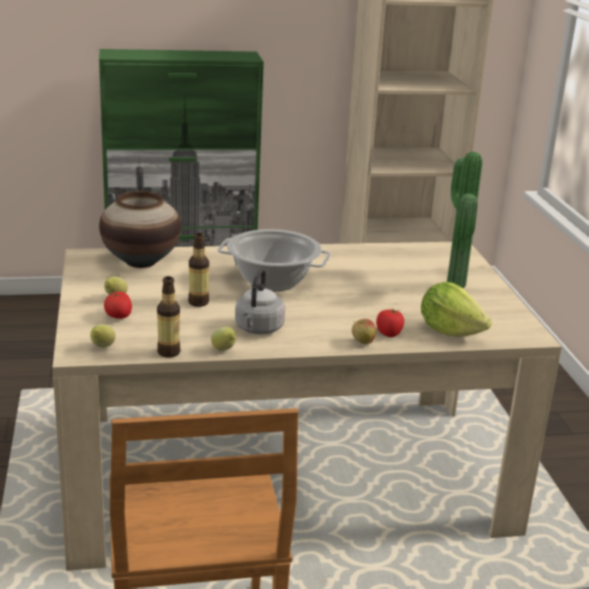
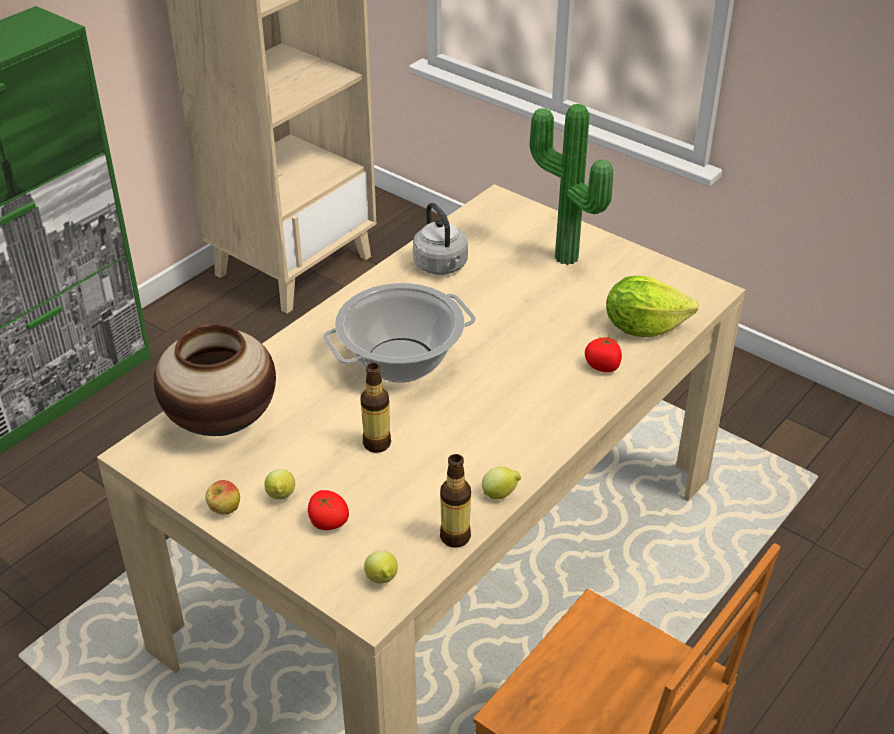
camera: 40 degrees left, 15 degrees up
(258, 329) = (488, 442): grey kettle -> grey kettle (442, 266)
(362, 342) = (599, 395): apple -> apple (225, 510)

